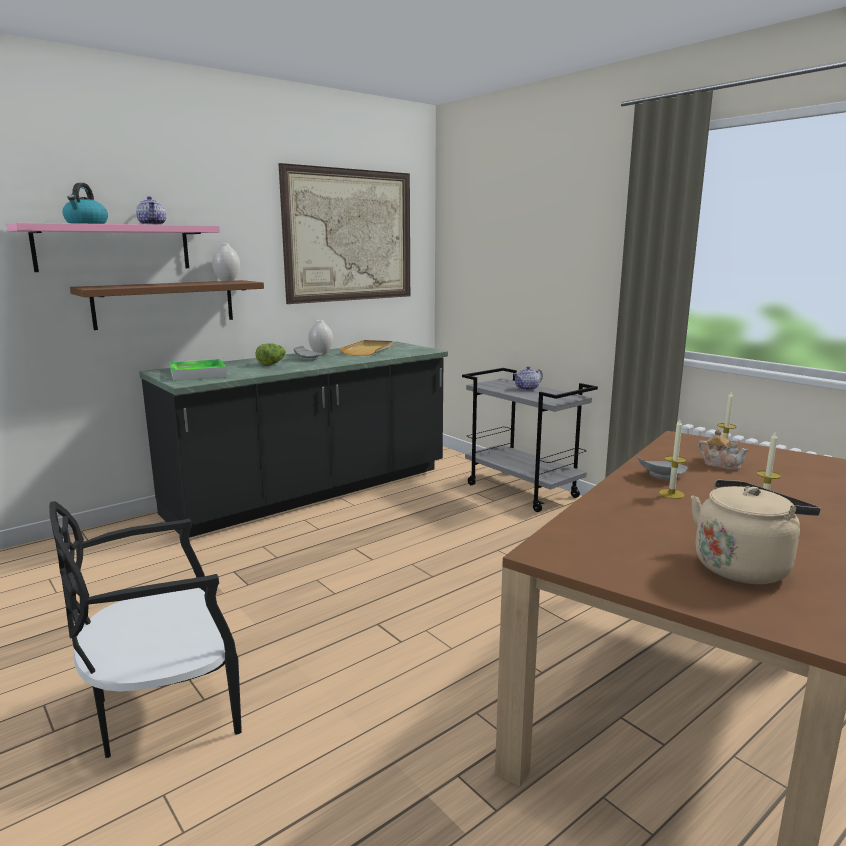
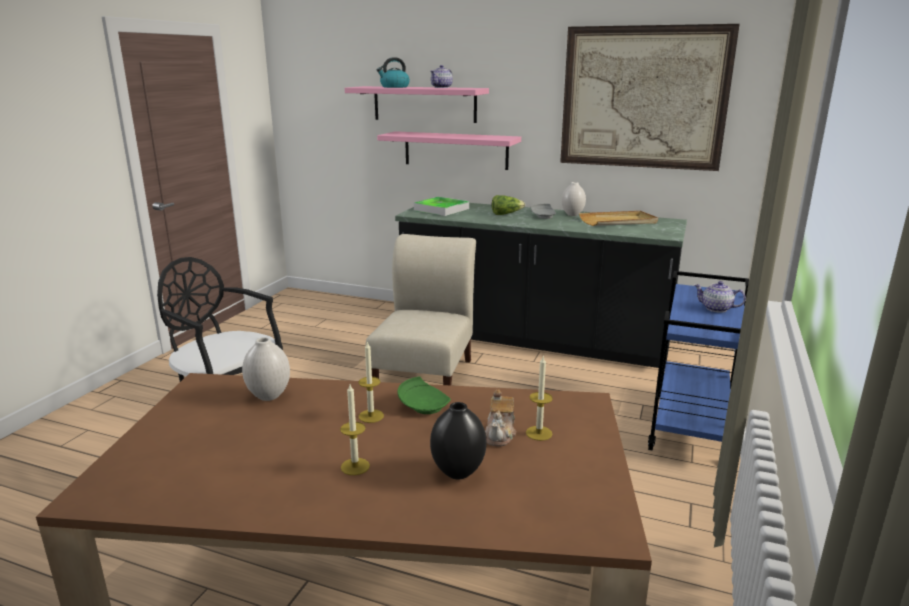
camera: 60 degrees right, 5 degrees up
(165, 304) = (455, 150): brown shelf -> pink shelf
(227, 281) = (500, 136): white vase -> white vase (268, 396)
(307, 557) = (426, 375): none -> beige chair
(523, 491) = (691, 428): grey cart -> blue cart
(660, 475) = (424, 405): grey plate -> green plate
(743, 566) = (205, 462): beige kettle -> none
(777, 484) = (459, 472): none -> black vase

